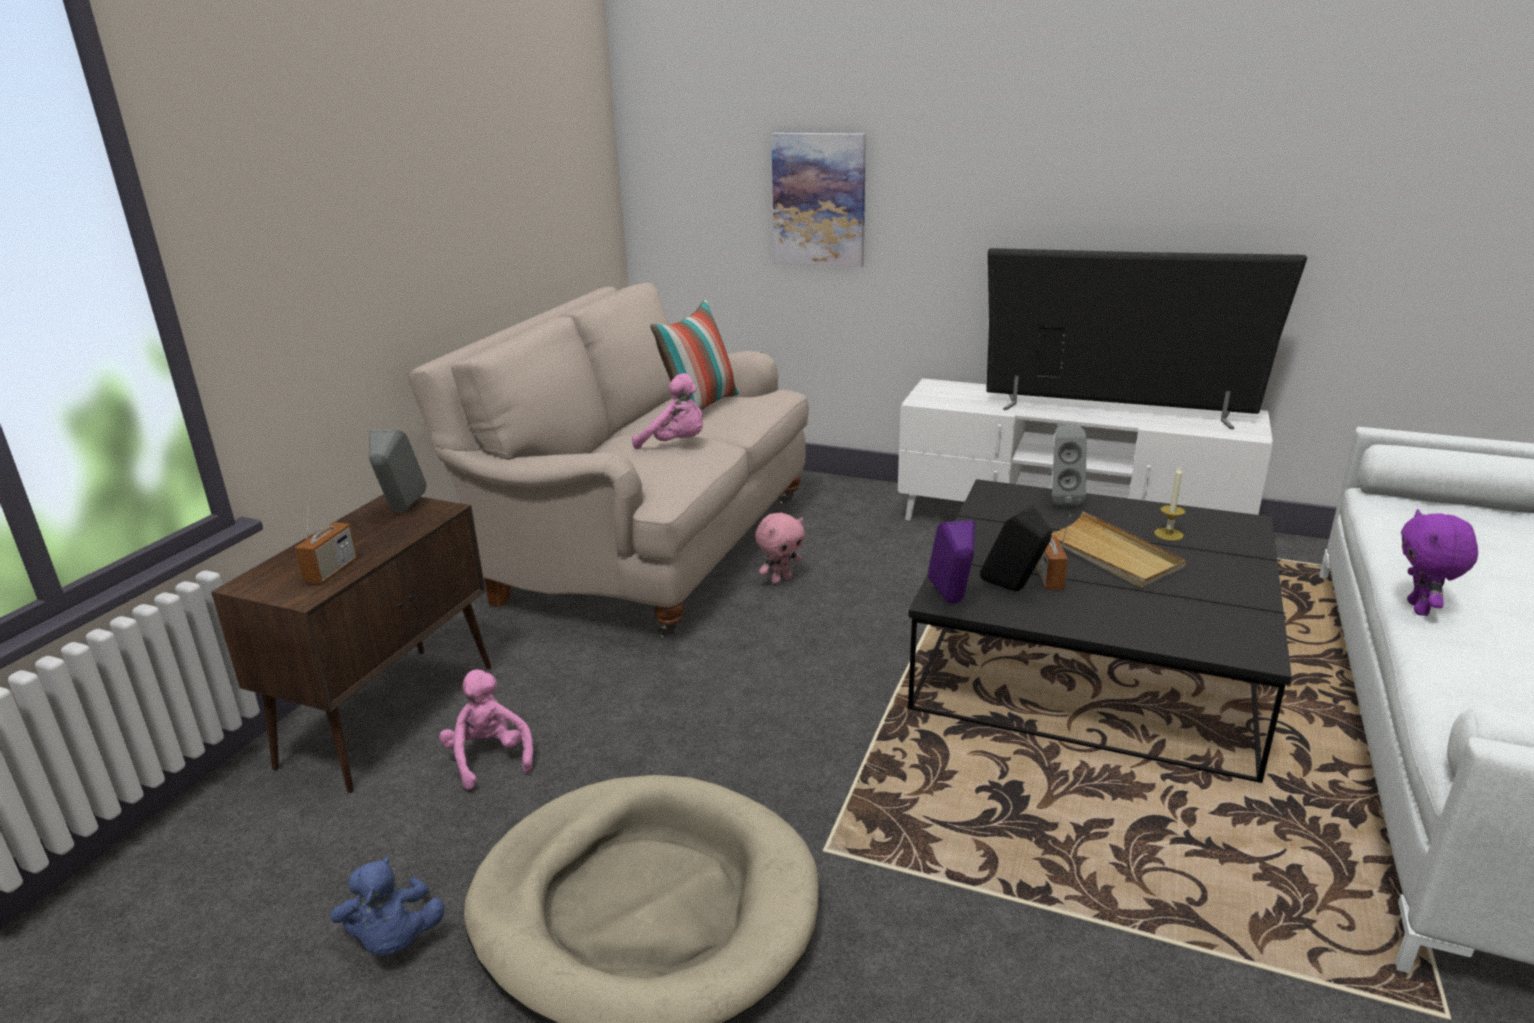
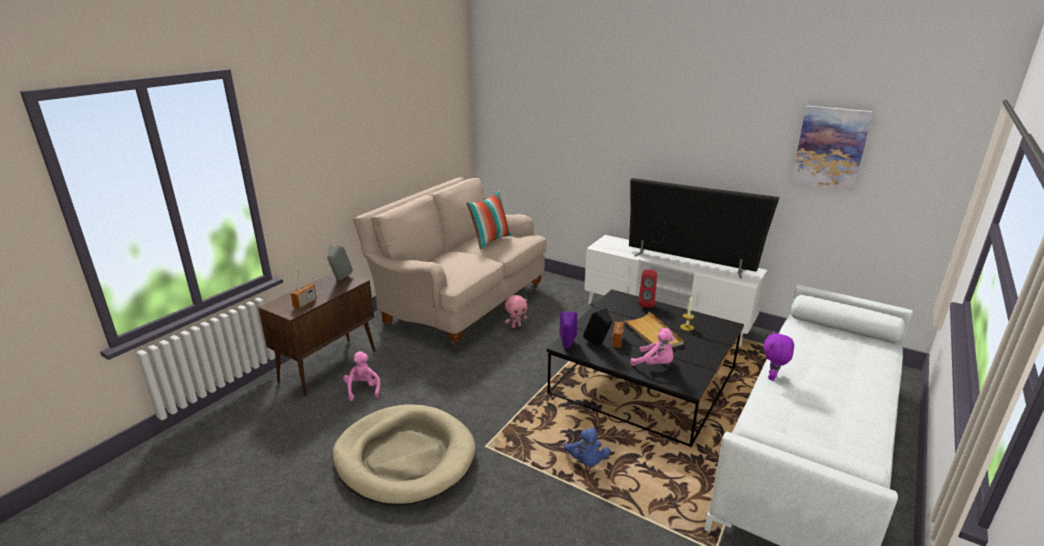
camera: 10 degrees right, 0 degrees up
(394, 940) = (306, 454): blue plush toy -> blue plush toy (586, 461)
(676, 444) = (470, 259): pink plush toy -> pink plush toy (655, 364)
(819, 199) = (561, 144): picture -> picture (830, 148)
(1062, 499) = (646, 304): grey speaker -> red speaker

